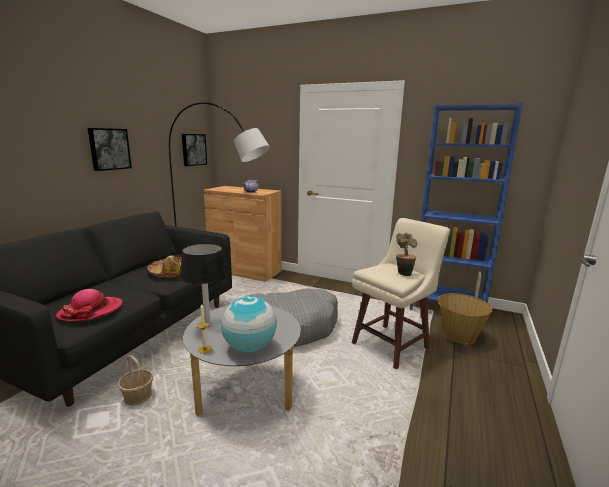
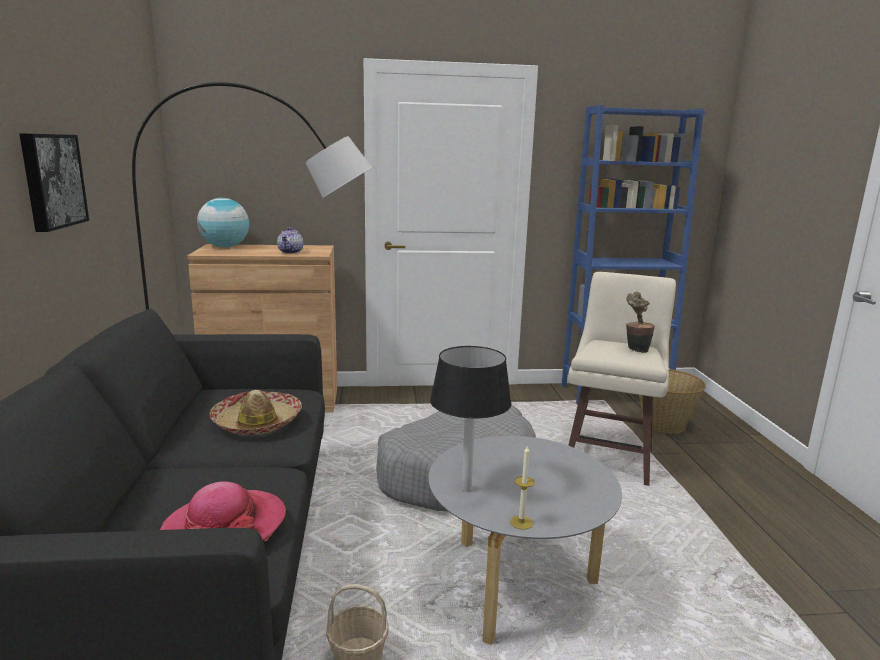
camera: 30 degrees left, 0 degrees up
(193, 149) = (150, 175): picture -> none
(250, 347) = (573, 499): globe -> globe (225, 247)

